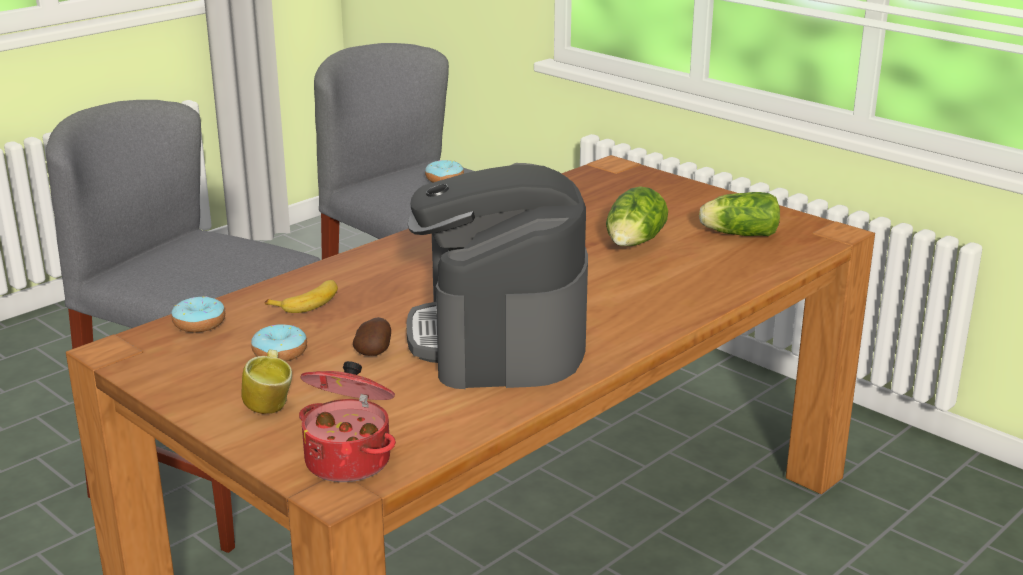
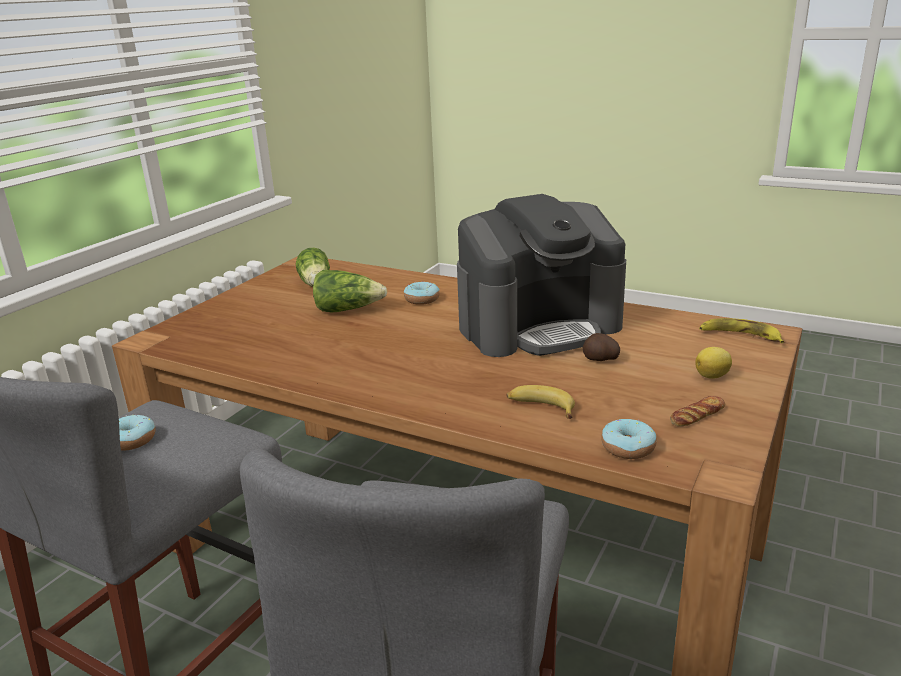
camera: 105 degrees left, 0 degrees up
(207, 369) = (697, 416): none -> bread
(271, 404) = (712, 376): mug -> lemon
(280, 353) = (639, 394): donut -> donut (422, 299)
(350, 460) = (739, 335): cooking pot -> banana

